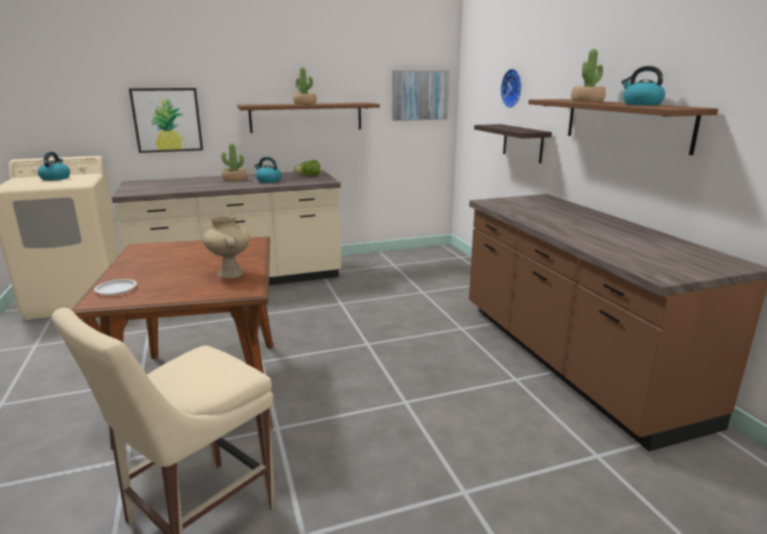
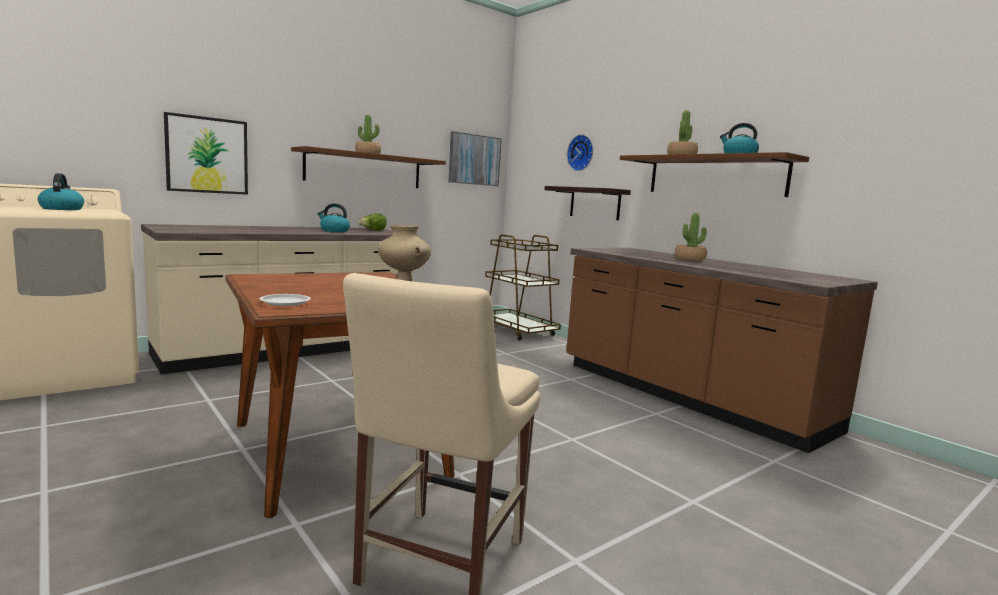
camera: 20 degrees left, 10 degrees down
(234, 179) = (290, 228): potted plant -> potted plant (690, 259)
(455, 265) = (518, 331): none -> brown cart

